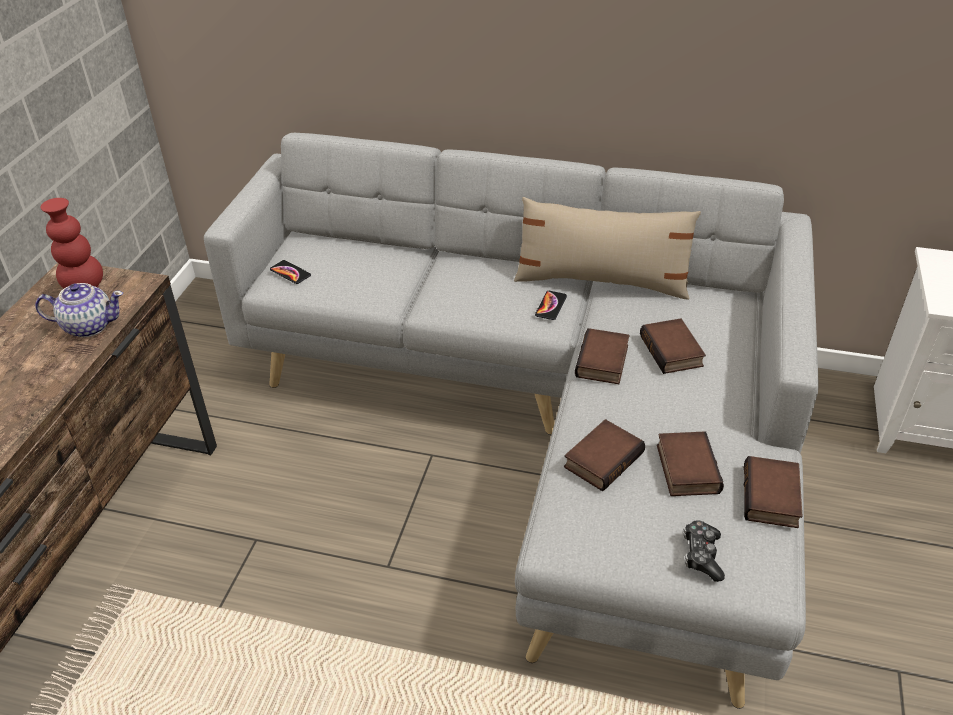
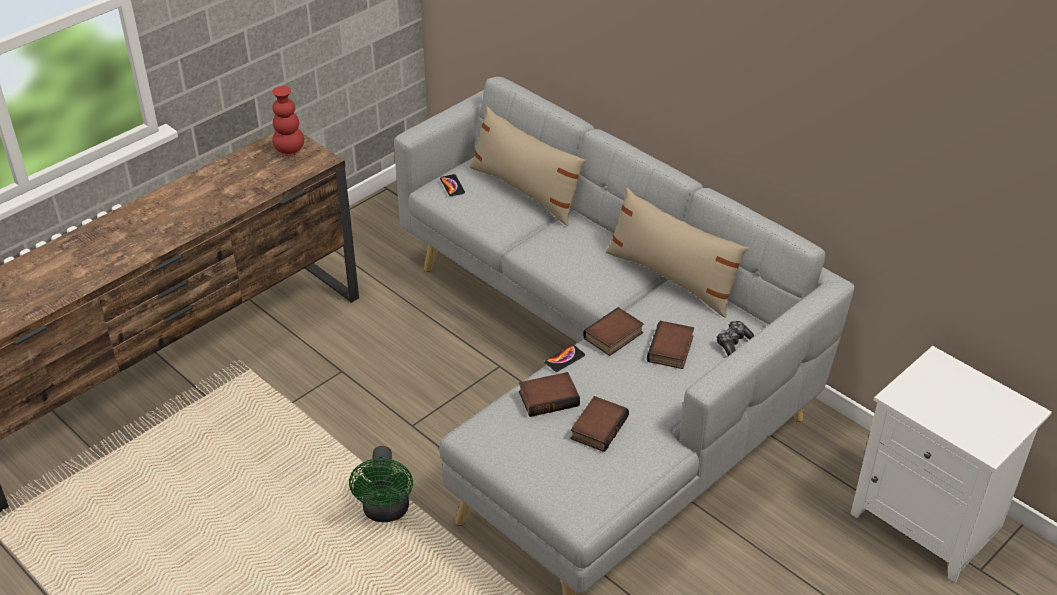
camera: 30 degrees right, 0 degrees up
(88, 326) = (275, 177): teapot -> none
(376, 251) = (526, 191): none -> beige pillow
(438, 691) = (386, 512): none -> green fan
(550, 306) = (614, 281): phone -> phone (564, 359)
(702, 555) = (554, 480): game controller -> game controller (733, 343)
(772, 498) = (638, 470): book -> none

